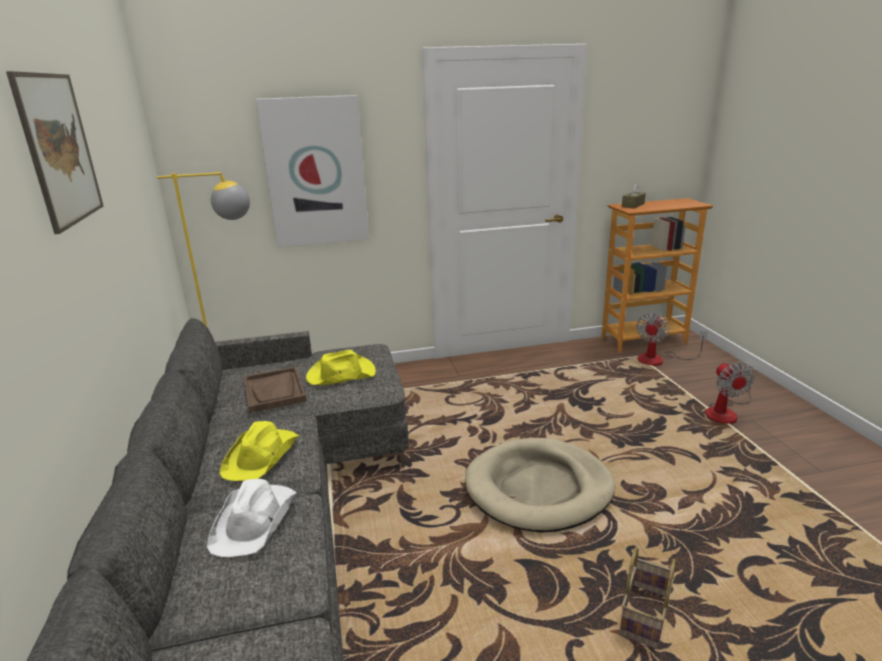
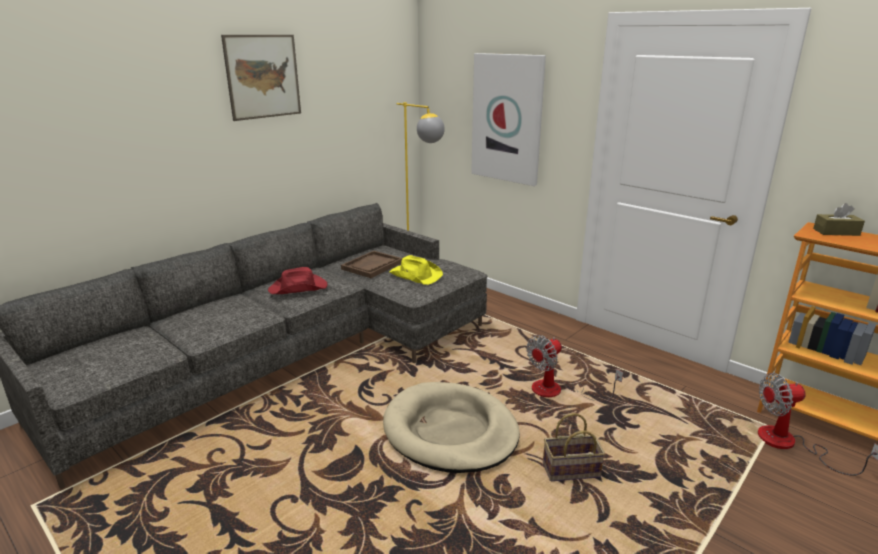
camera: 55 degrees right, 0 degrees up
(255, 520) = (240, 309): white hat -> none
(262, 455) = (299, 288): yellow hat -> red hat
(645, 618) = (341, 531): basket -> basket (570, 471)
(725, 412) = (740, 526): fan -> fan (557, 391)

